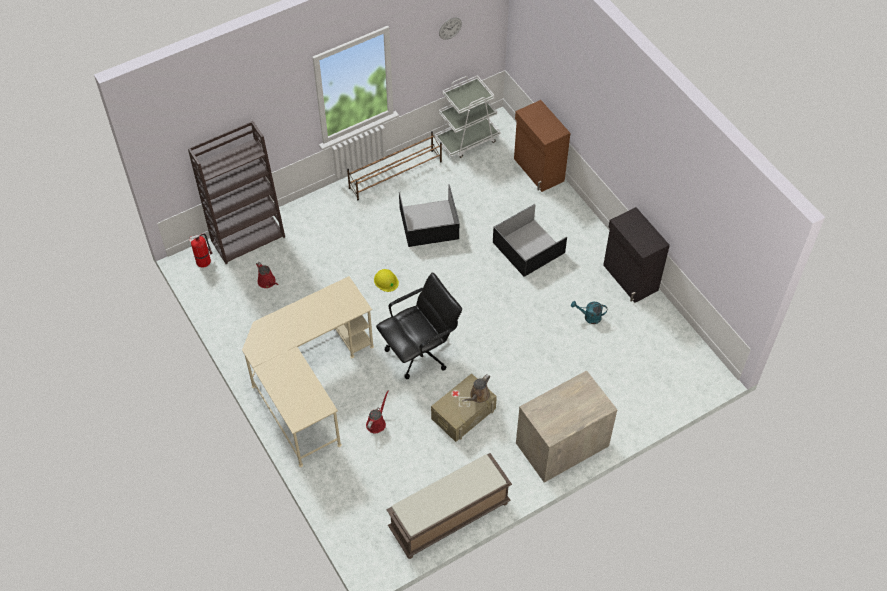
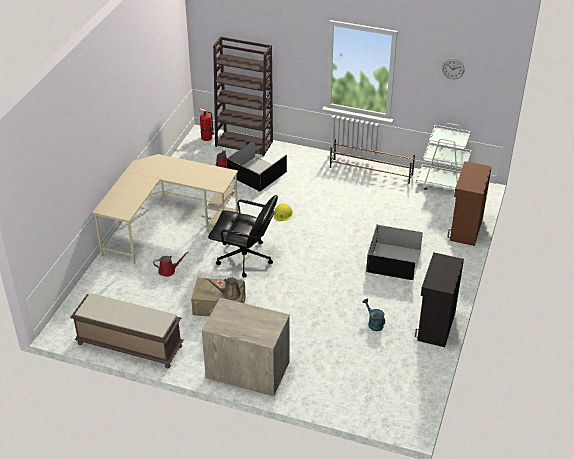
camera: 50 degrees right, 15 degrees down
(430, 223) = (353, 206): black storage box -> black storage box (257, 174)

